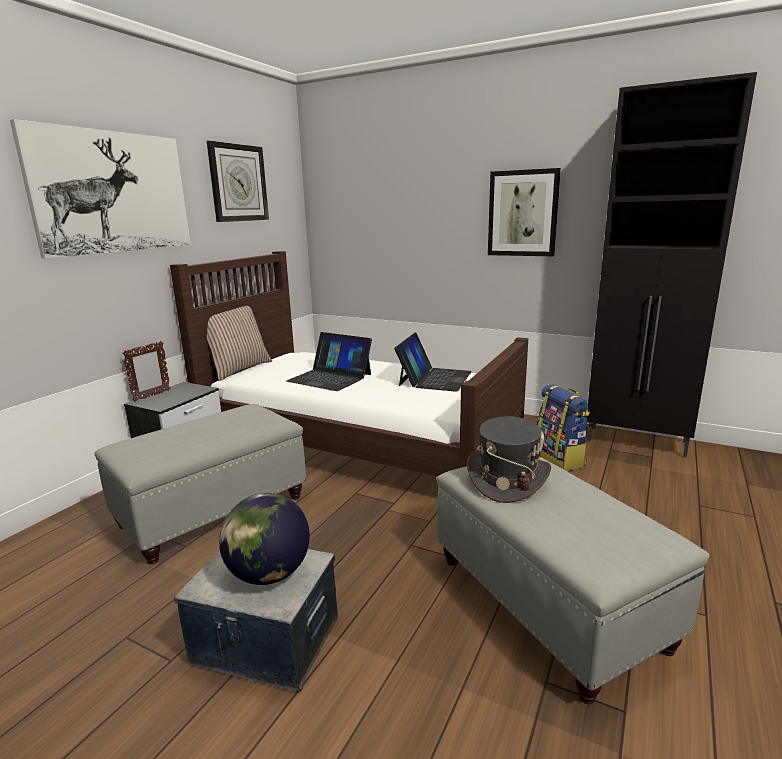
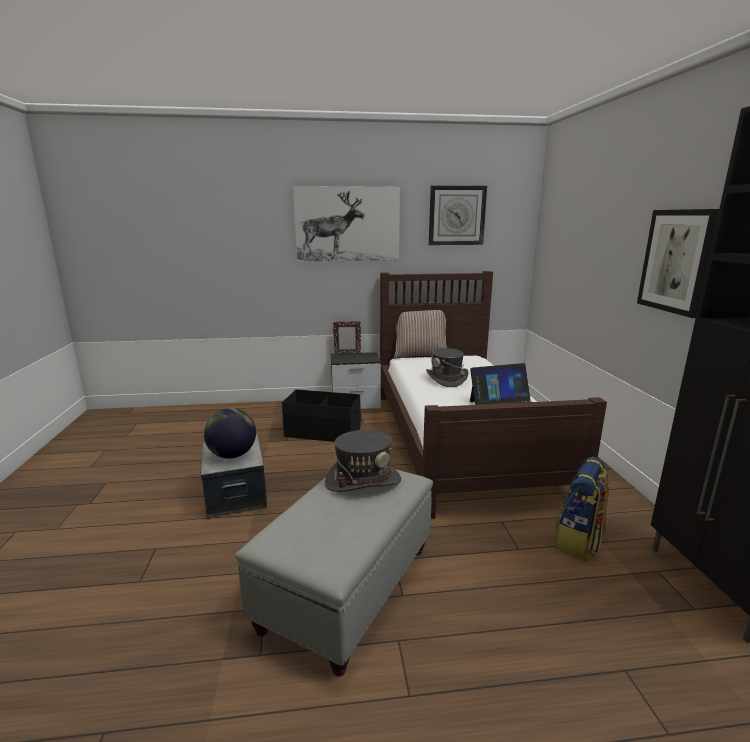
camera: 55 degrees right, 0 degrees up
(214, 510) = (323, 432): grey ottoman -> black storage box
(330, 377) = (447, 379): laptop -> grey hat

